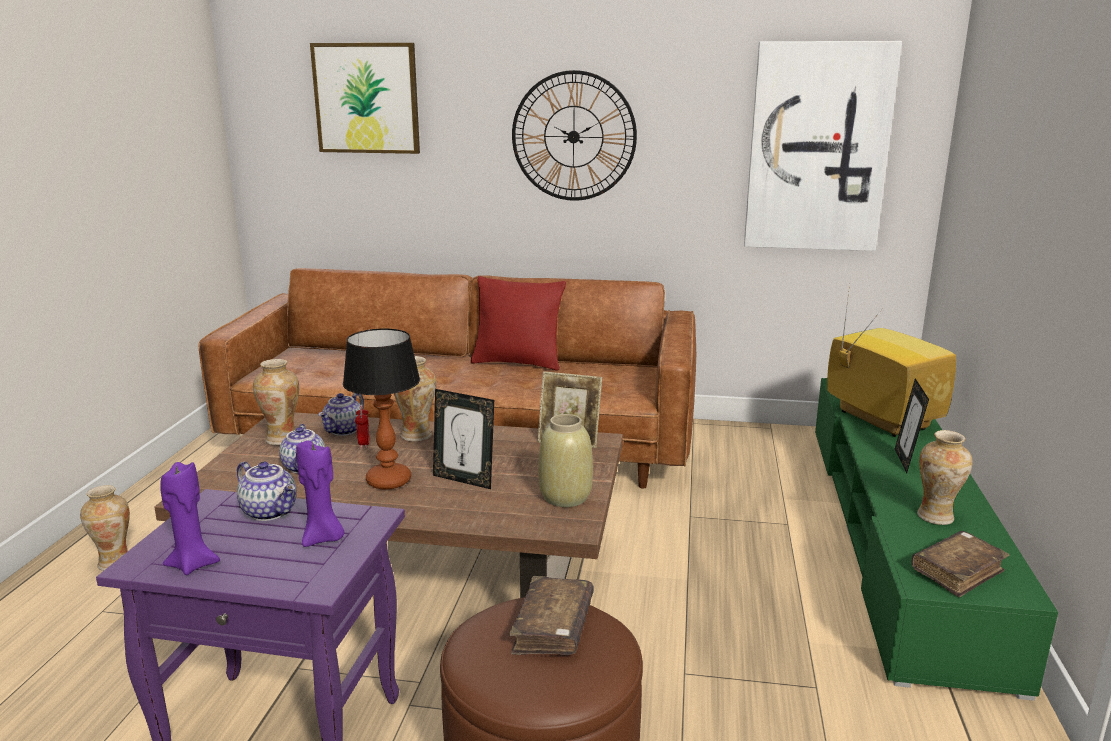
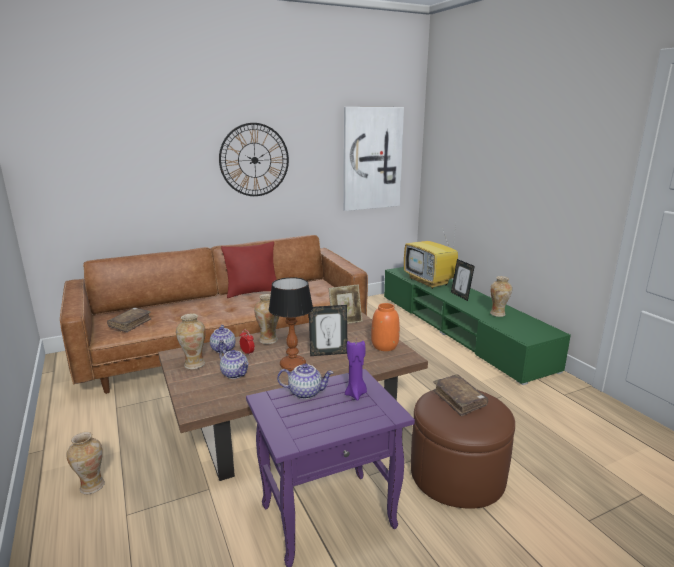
camera: 35 degrees left, 0 degrees up
(193, 564) = (317, 430): purple candle -> none
(366, 98) = (119, 143): picture -> none
(564, 497) = (384, 346): beige vase -> orange vase
(879, 420) = (430, 282): television -> television turned 150 degrees counterclockwise
(957, 572) = (529, 331): brown book -> brown book (130, 324)

